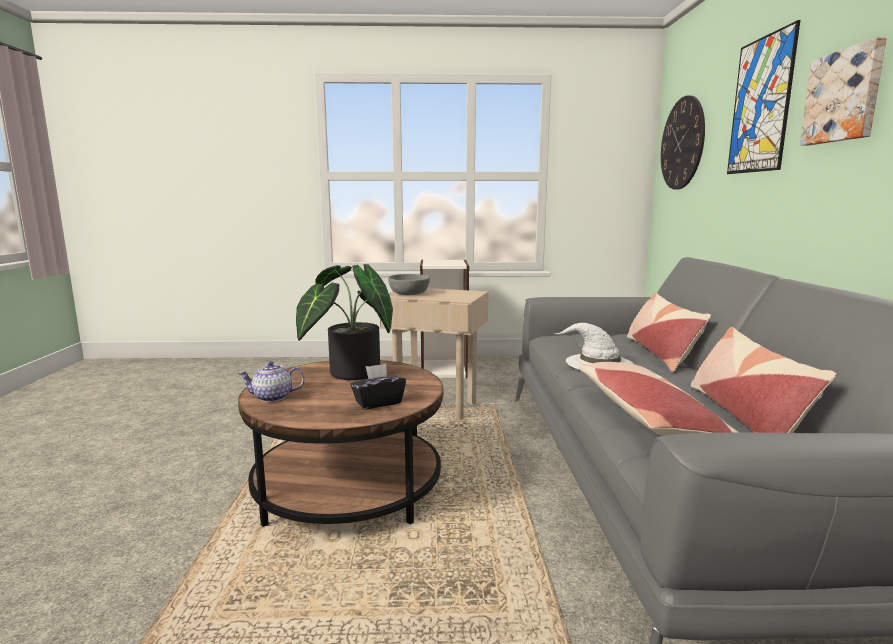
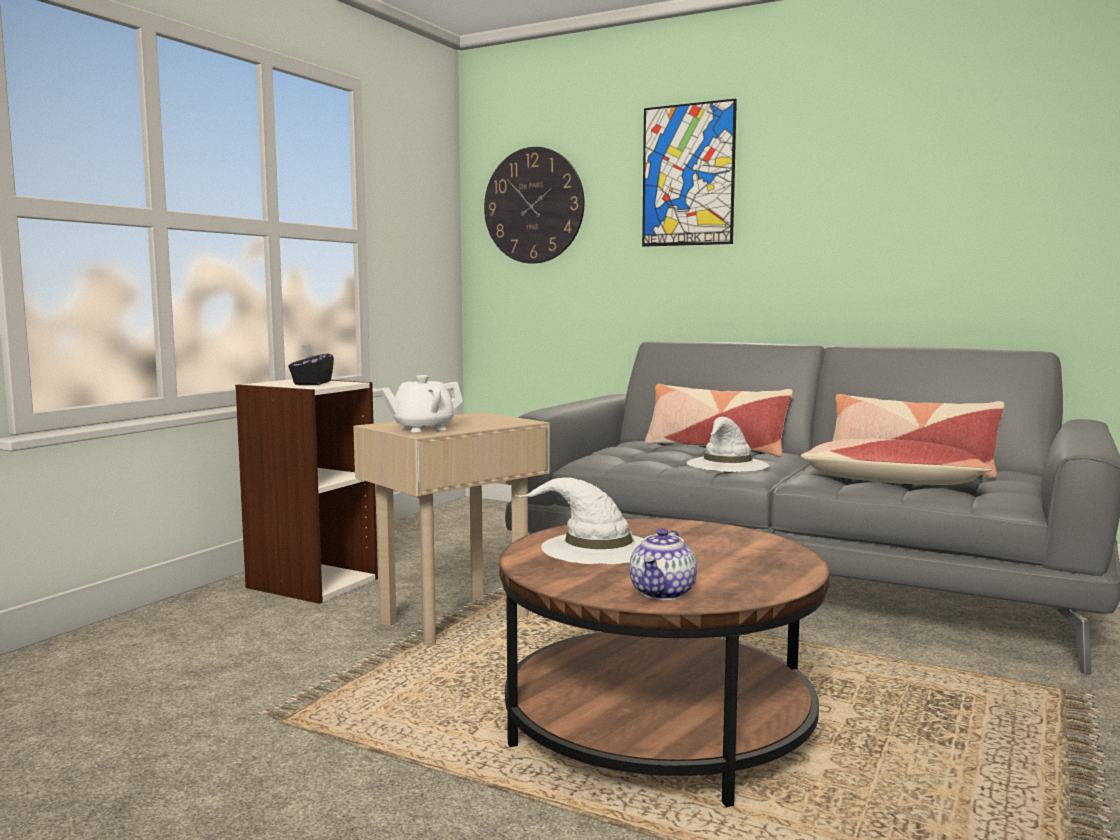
camera: 60 degrees left, 5 degrees down
(348, 373) = (596, 548): potted plant -> white hat
(378, 403) = (747, 550): black tissue box -> black tissue box (312, 383)
(409, 293) = (422, 428): grey bowl -> white teapot
(844, 96) = (810, 180): picture -> none

